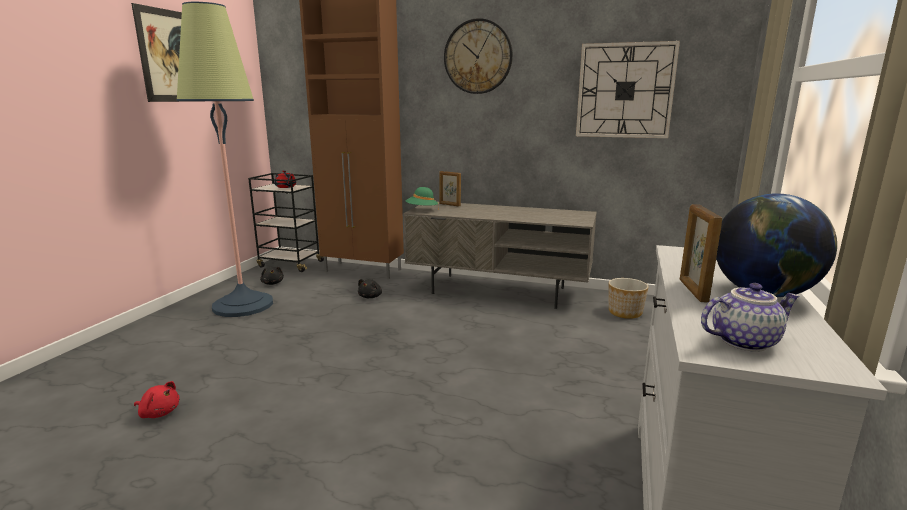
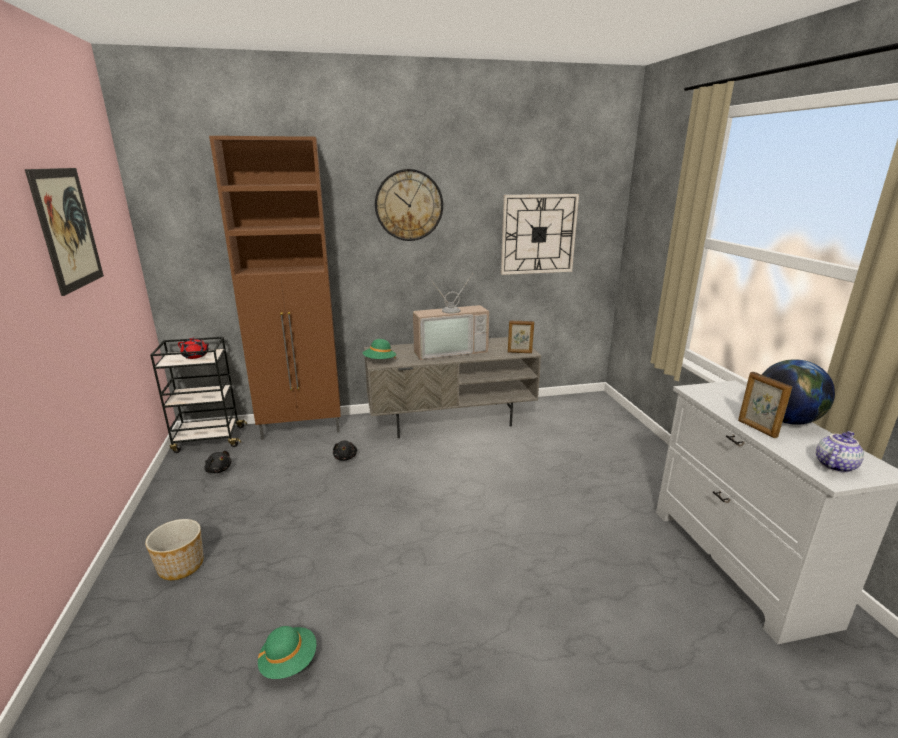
camera: 30 degrees left, 5 degrees up
(159, 412) = (289, 662): red plush toy -> green hat
(243, 305) = (218, 507): floor lamp -> none
(449, 205) = (394, 349): picture frame -> picture frame (519, 352)
(500, 211) = (450, 350): none -> television
(625, 313) = (561, 416): planter -> planter (182, 566)

